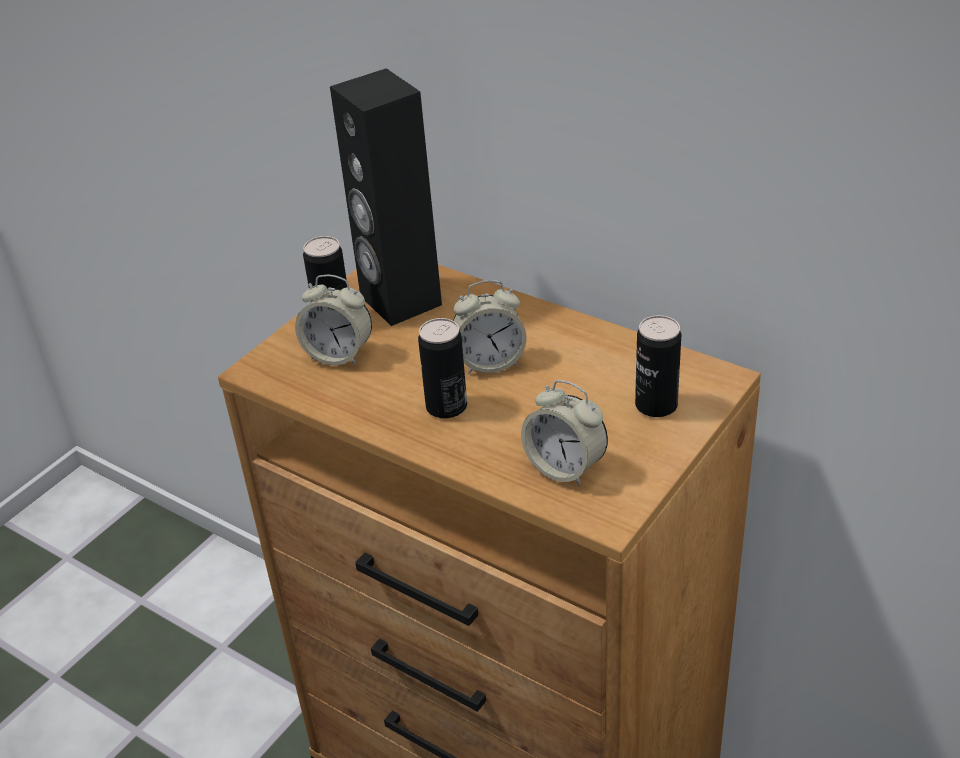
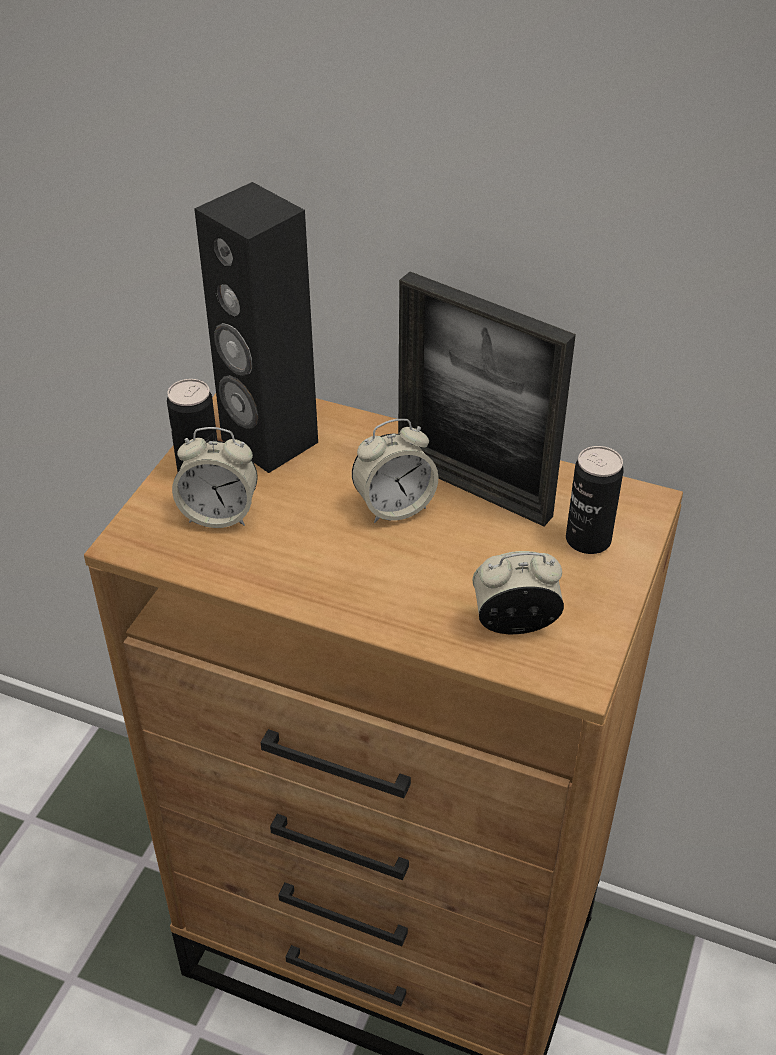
camera: 15 degrees left, 5 degrees up
(446, 407) = (362, 565): can -> none
(565, 468) = (515, 624): alarm clock -> alarm clock turned 150 degrees clockwise
(566, 352) = (473, 487): none -> picture frame

